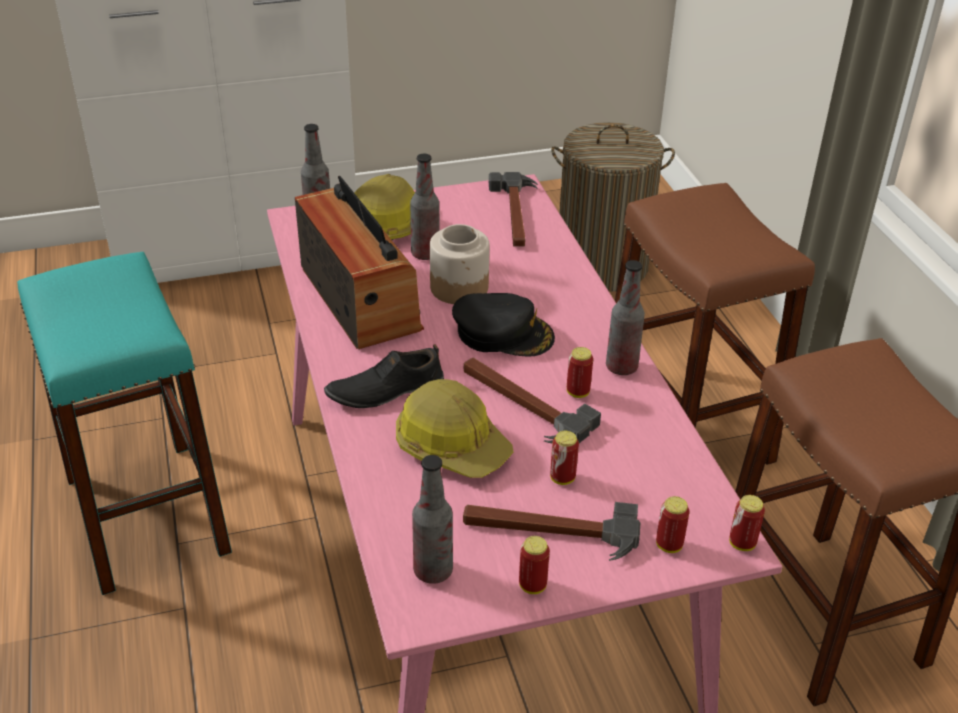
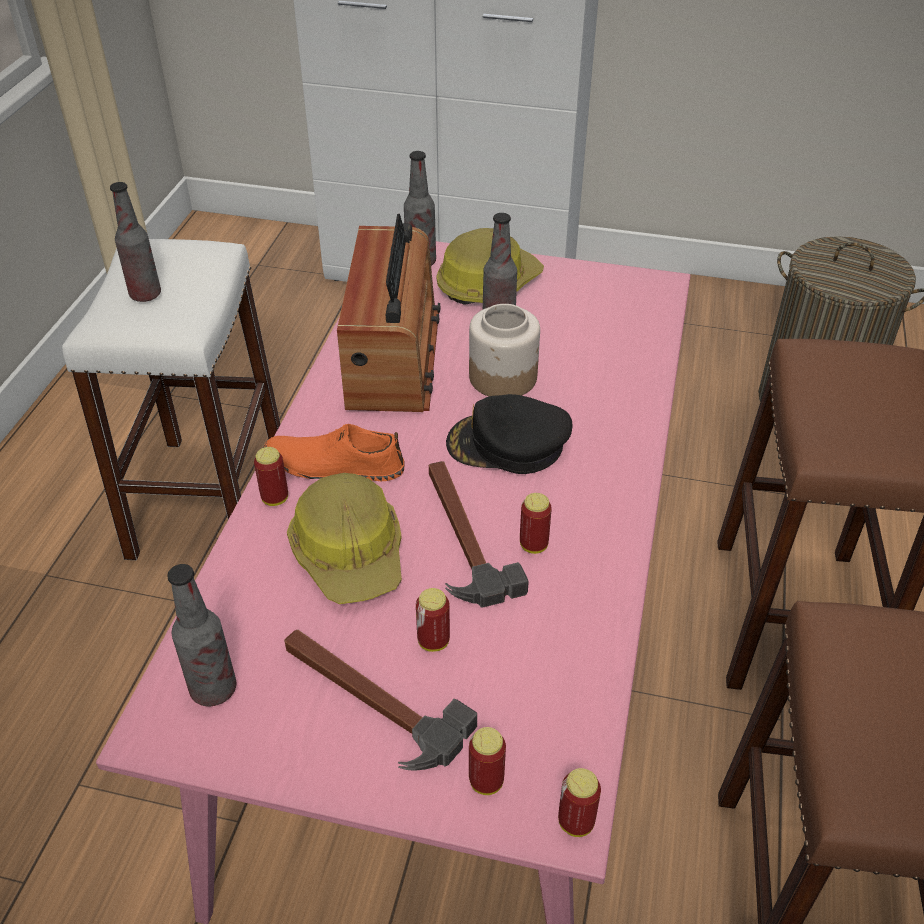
camera: 30 degrees right, 5 degrees up
(146, 514) = (209, 499): turquoise stool -> white stool
(385, 390) = (335, 464): black shoe -> orange shoe
(503, 333) = (508, 444): black cap -> black cap turned 135 degrees clockwise
(515, 214) = (631, 313): hammer -> none
(532, 585) = (297, 757): can -> can (275, 498)
(621, 367) = (608, 534): bottle -> bottle (145, 295)

